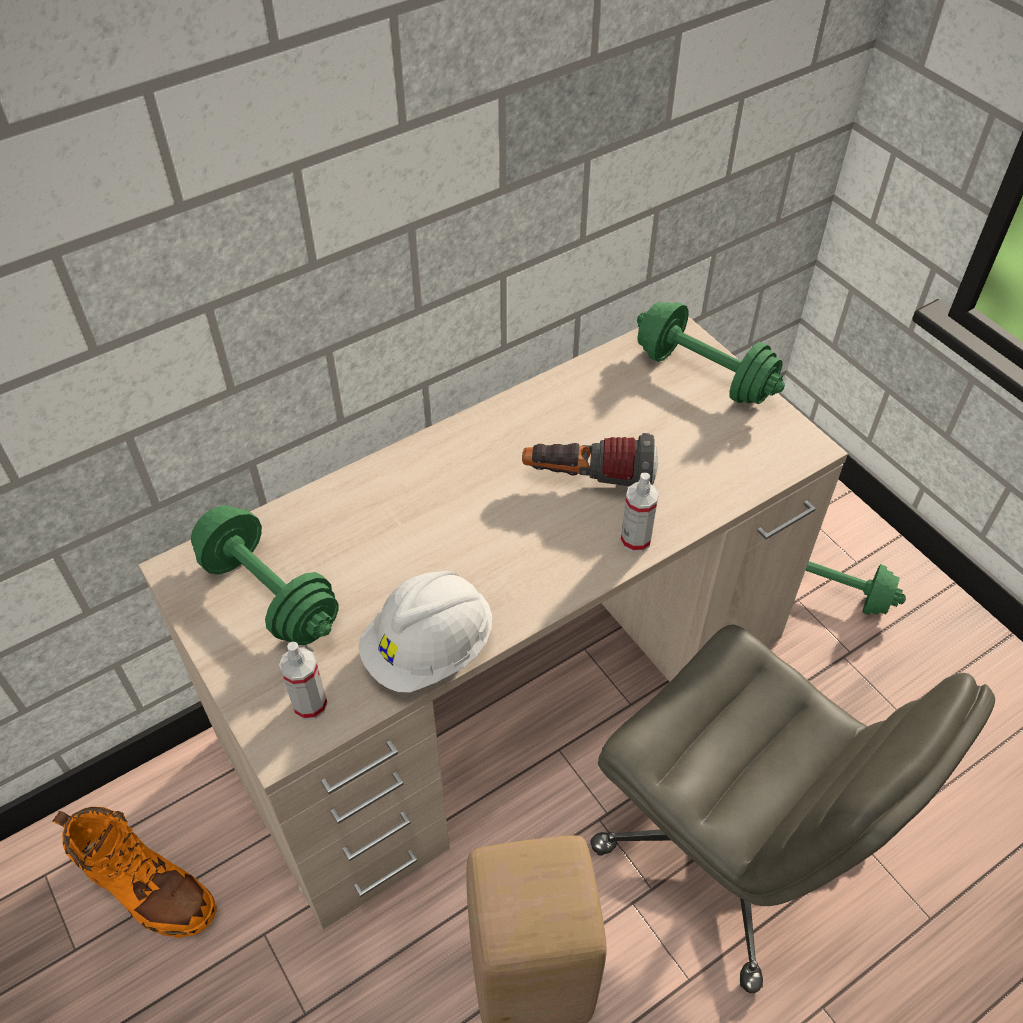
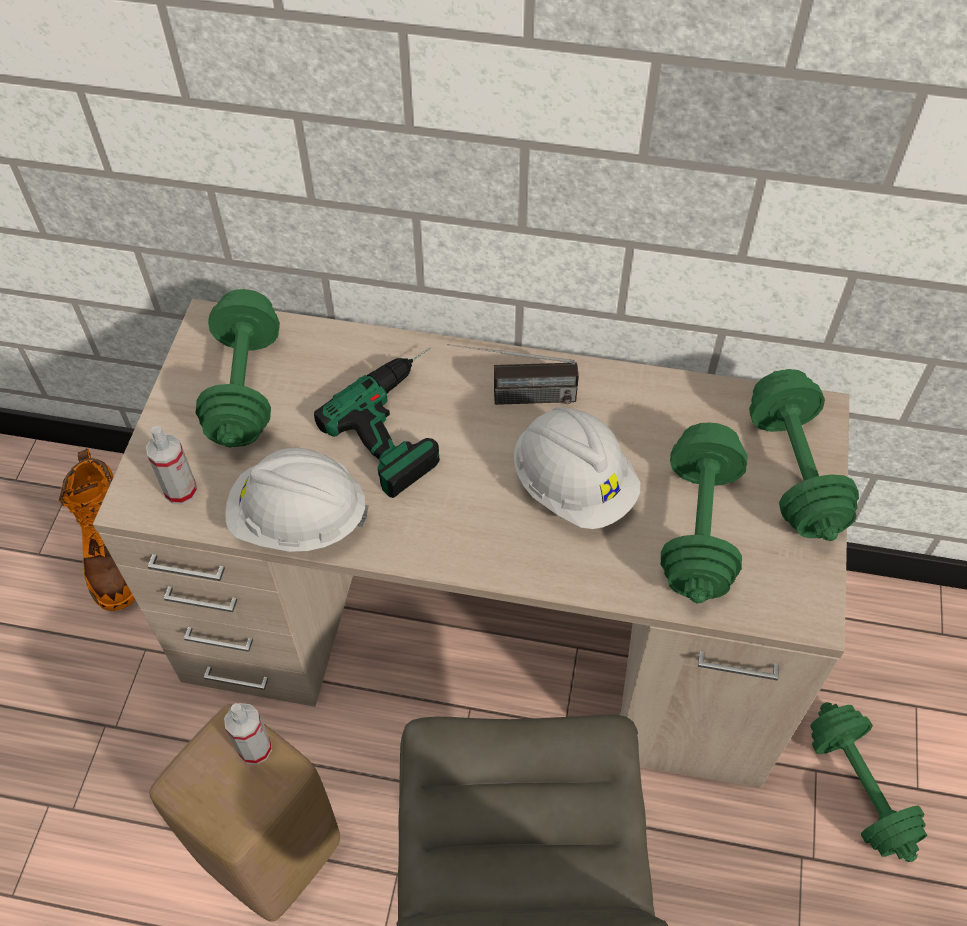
camera: 45 degrees right, 5 degrees up
(424, 524) = (406, 421): none -> power drill
(480, 455) = (512, 398): none -> radio
(588, 480) = (573, 486): flashlight -> white hard hat
(635, 540) = (551, 567): spray bottle -> spray bottle (255, 748)
(692, 447) = (699, 528): none -> green dumbbell

